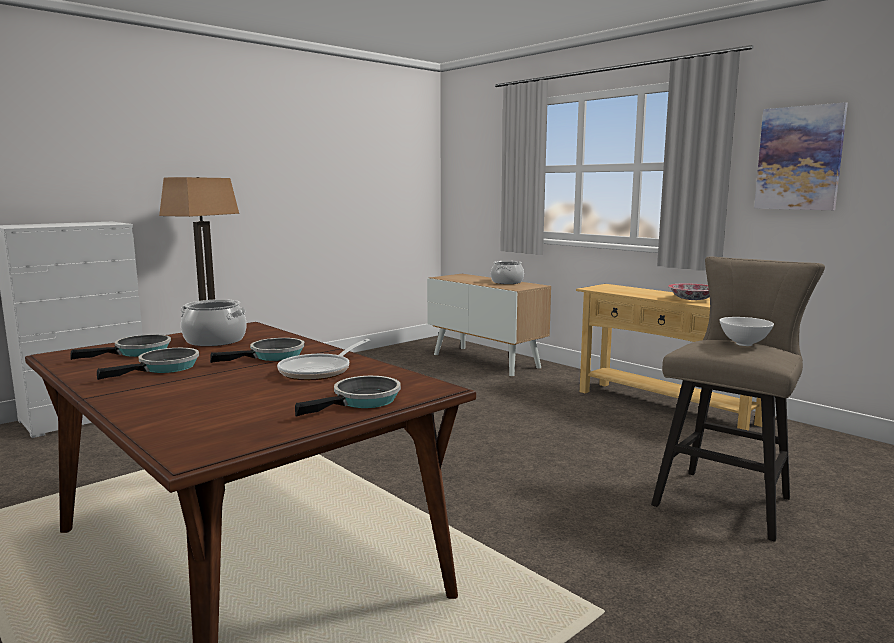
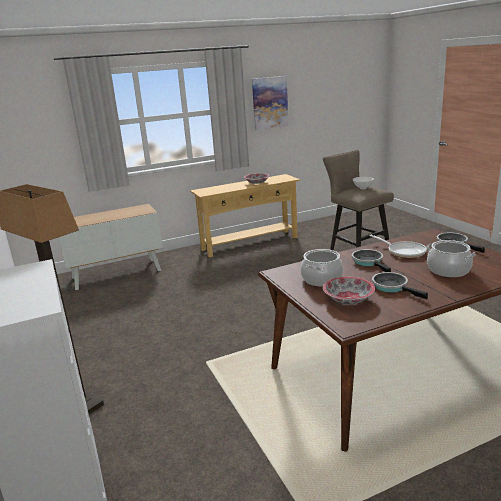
camera: 70 degrees left, 10 degrees up
(138, 352) = (348, 299): frying pan -> bowl
(507, 282) = (119, 211): cooking pot -> cooking pot (448, 270)

